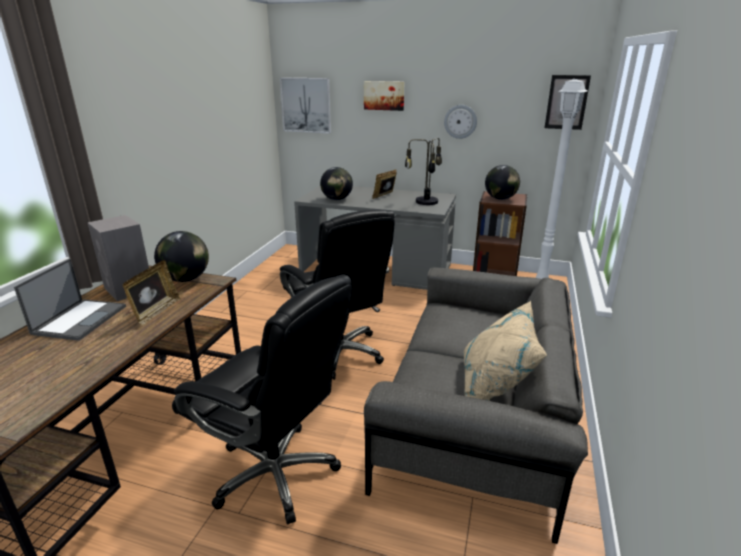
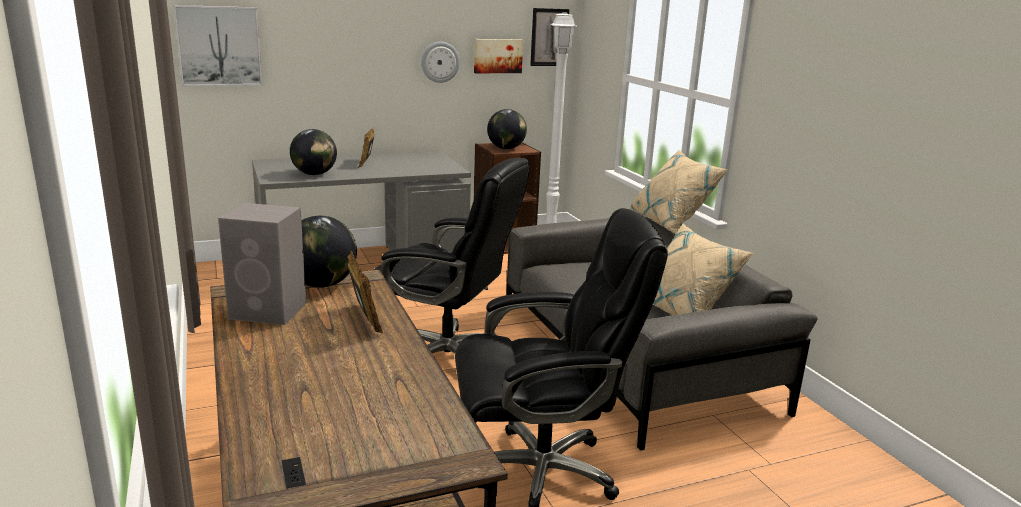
camera: 40 degrees left, 5 degrees down
(80, 319) = (283, 352): laptop -> none
(384, 95) = (340, 31): picture -> picture (497, 56)
(426, 201) = (426, 163): table lamp -> none
(563, 297) = (671, 223): none -> beige pillow

